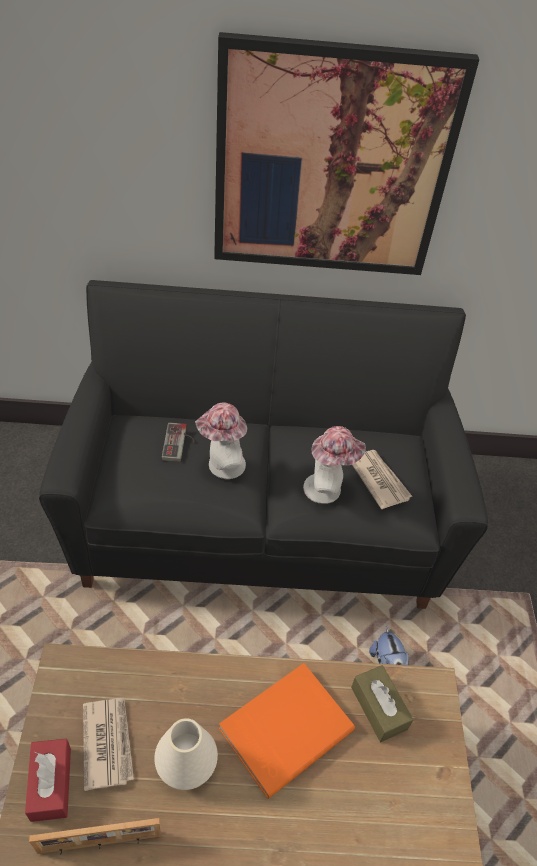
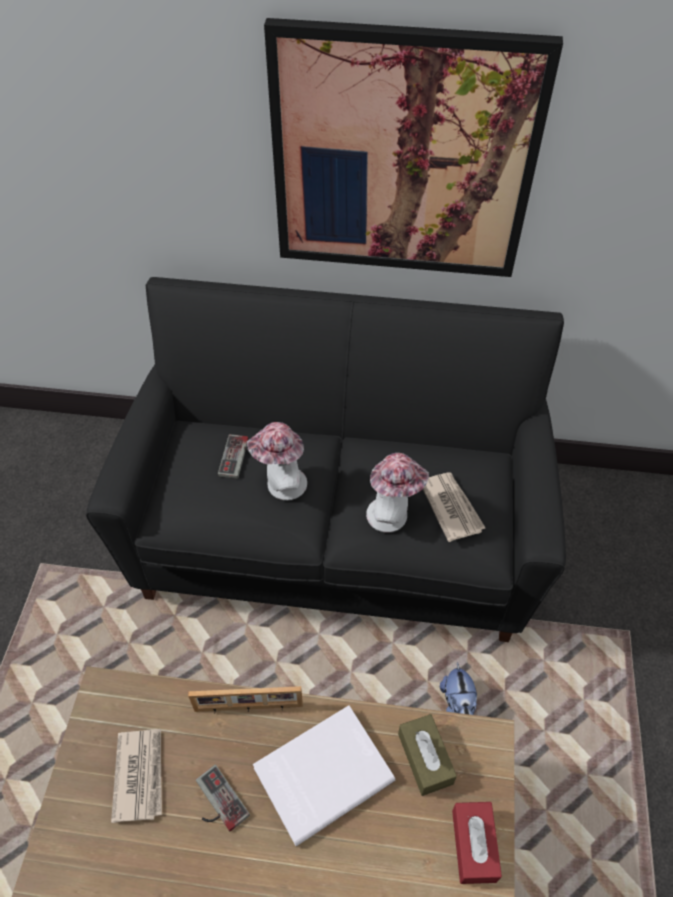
camera: 10 degrees right, 5 degrees up
(51, 784) = (80, 812): red tissue box -> red tissue box (474, 845)
(100, 844) = (122, 878): picture frame -> picture frame (248, 708)
(186, 764) = (216, 803): white vase -> game controller
(284, 727) = (322, 772): orange book -> white book

